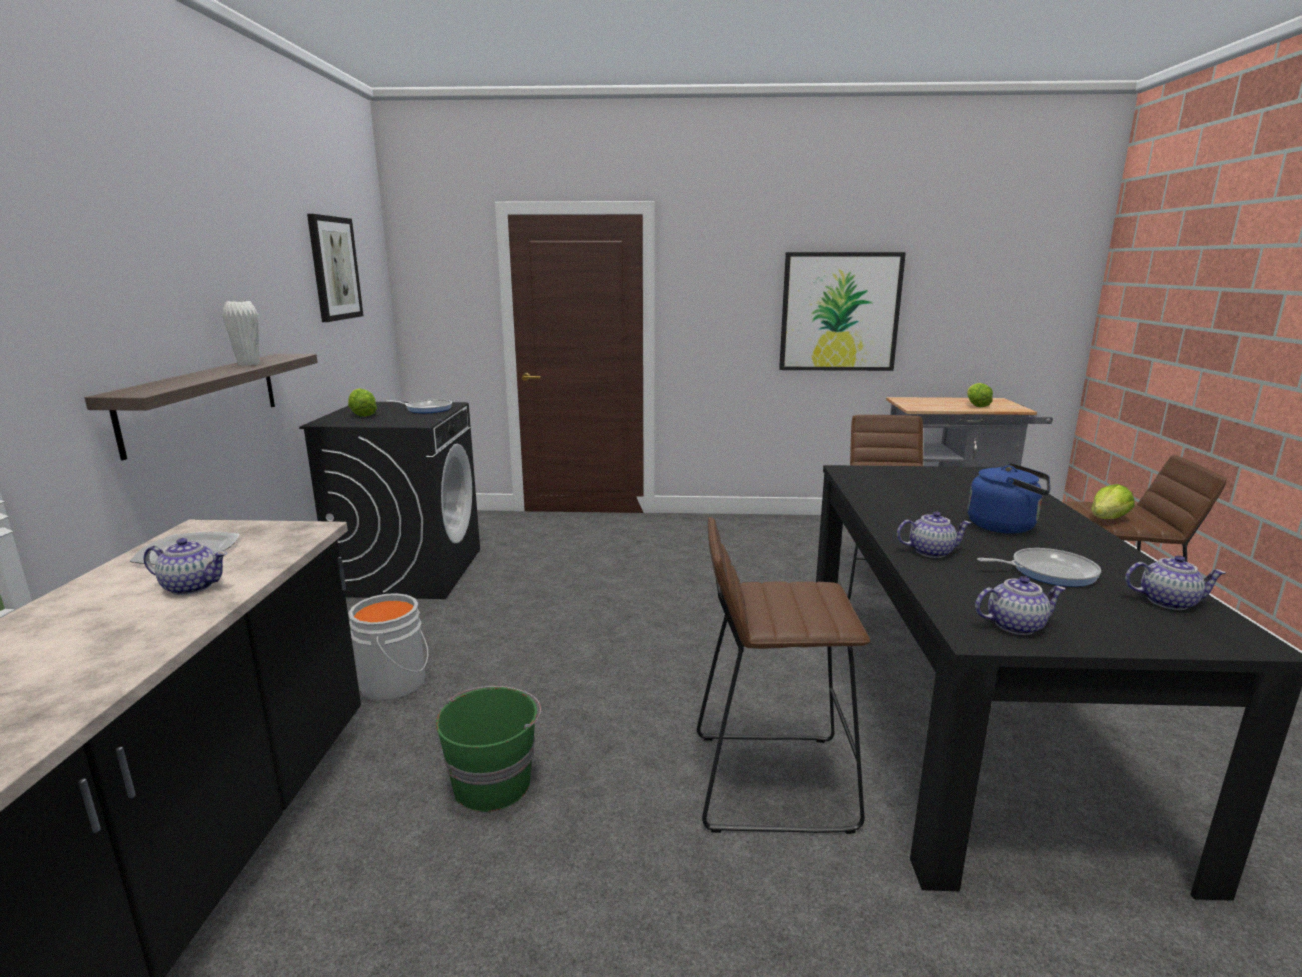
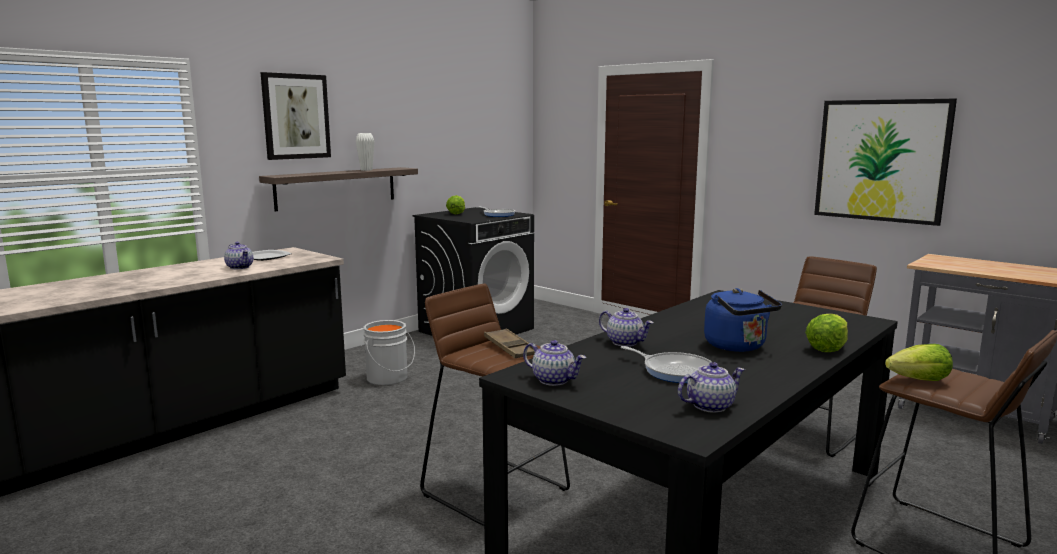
camera: 40 degrees right, 5 degrees down
(334, 268) = (469, 116): picture -> picture (296, 116)
(493, 783) = (363, 433): green bucket -> none
(795, 595) = (510, 348): none -> brown tray
(976, 405) = (1013, 272): lettuce -> lettuce (827, 348)
(1168, 602) = (710, 406): teapot -> teapot turned 75 degrees counterclockwise

